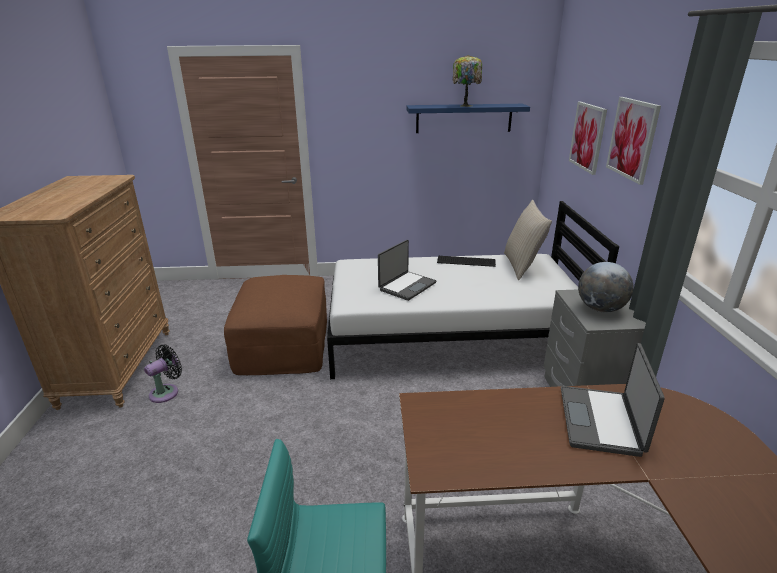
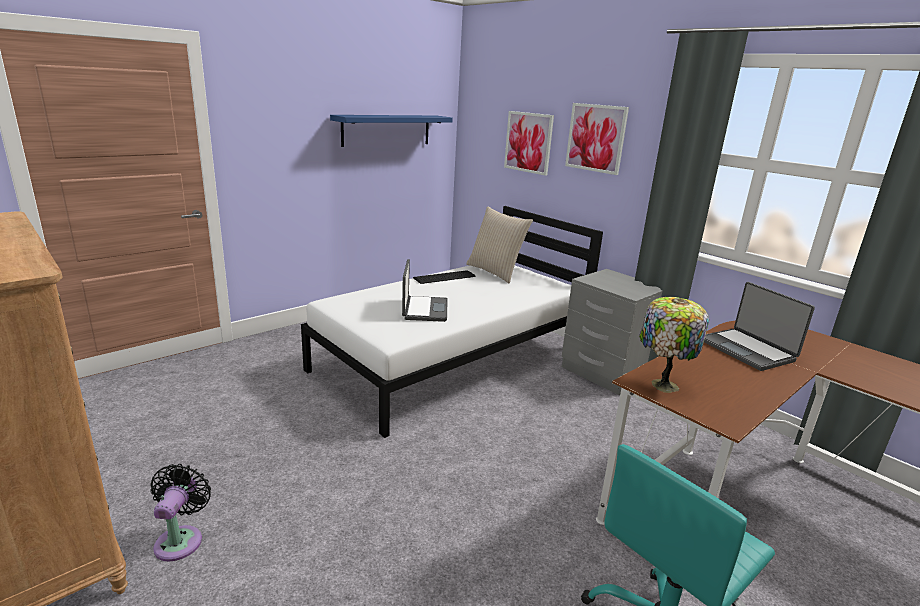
camera: 40 degrees left, 5 degrees down
(283, 343) = (281, 422): brown ottoman -> none
(465, 105) = (393, 115): table lamp -> table lamp (662, 384)
(600, 309) = (620, 284): globe -> none

